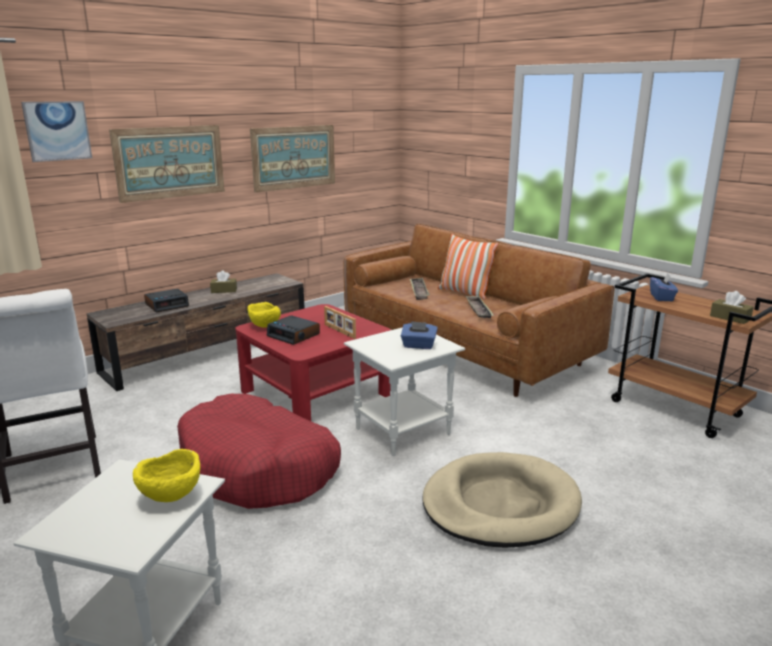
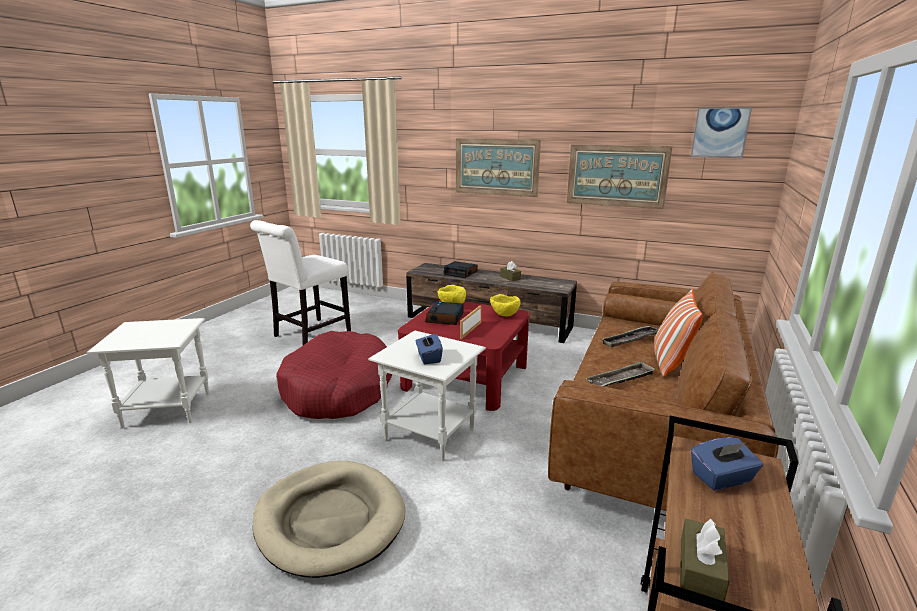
camera: 65 degrees right, 0 degrees up
(57, 131) = (425, 137): picture -> picture (720, 132)
(171, 498) = (156, 339): yellow bowl -> yellow bowl (504, 316)

